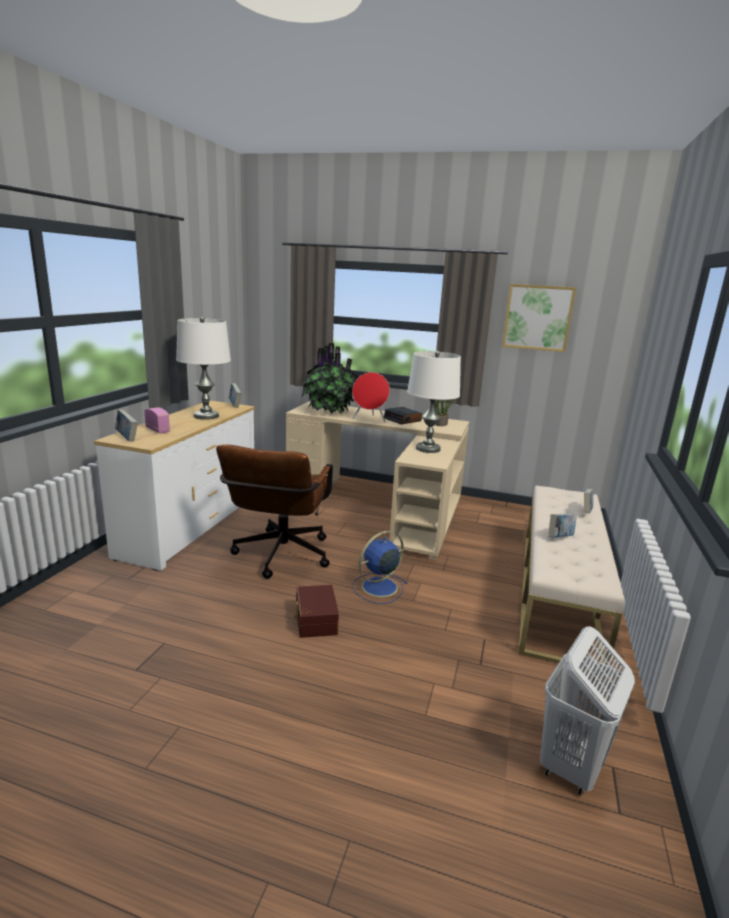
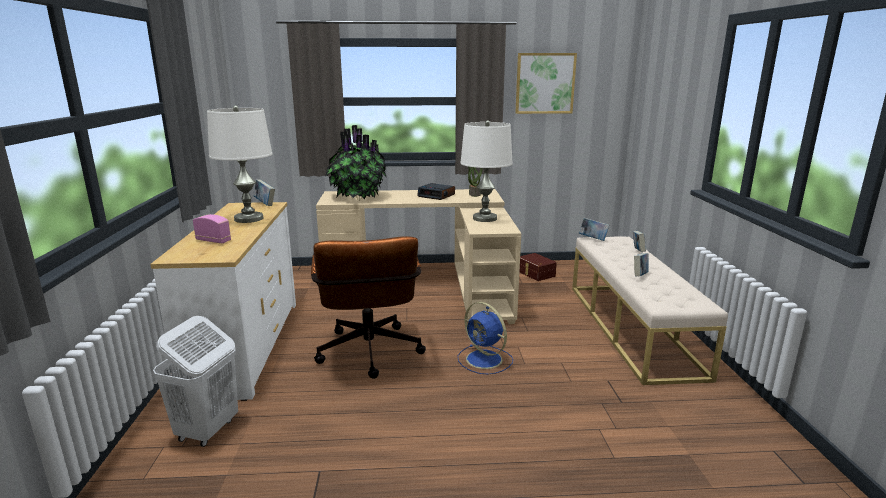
camera: 20 degrees left, 0 degrees up
(127, 438) = (188, 254): book -> book (593, 239)
(314, 620) = (453, 405): brown storage box -> brown storage box (535, 273)
(369, 420) = (406, 200): red speaker -> none
(378, 587) = (485, 360): blue fan -> blue fan turned 75 degrees counterclockwise
(571, 766) = (748, 460): white laundry basket -> white laundry basket (207, 430)

